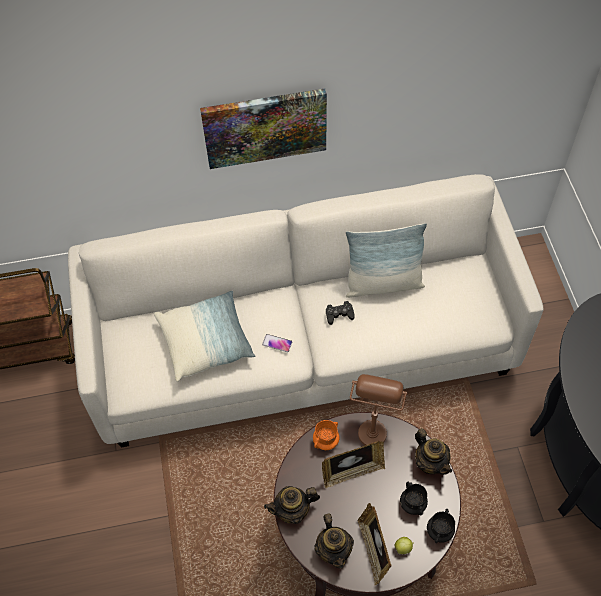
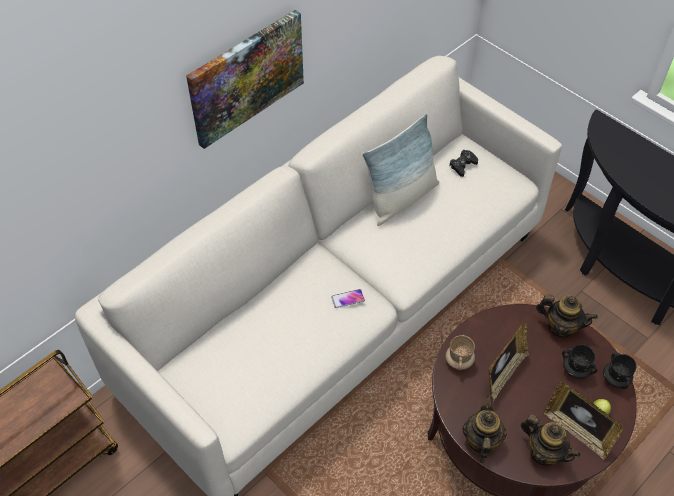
camera: 35 degrees left, 5 degrees down
(206, 342) = (278, 334): pillow -> none
(292, 511) = (481, 441): teapot -> teapot turned 150 degrees clockwise
(326, 441) = (459, 361): orange mug -> beige mug
(339, 314) = (384, 243): black game controller -> black game controller (463, 165)
(373, 425) = (487, 323): brown table lamp -> none

